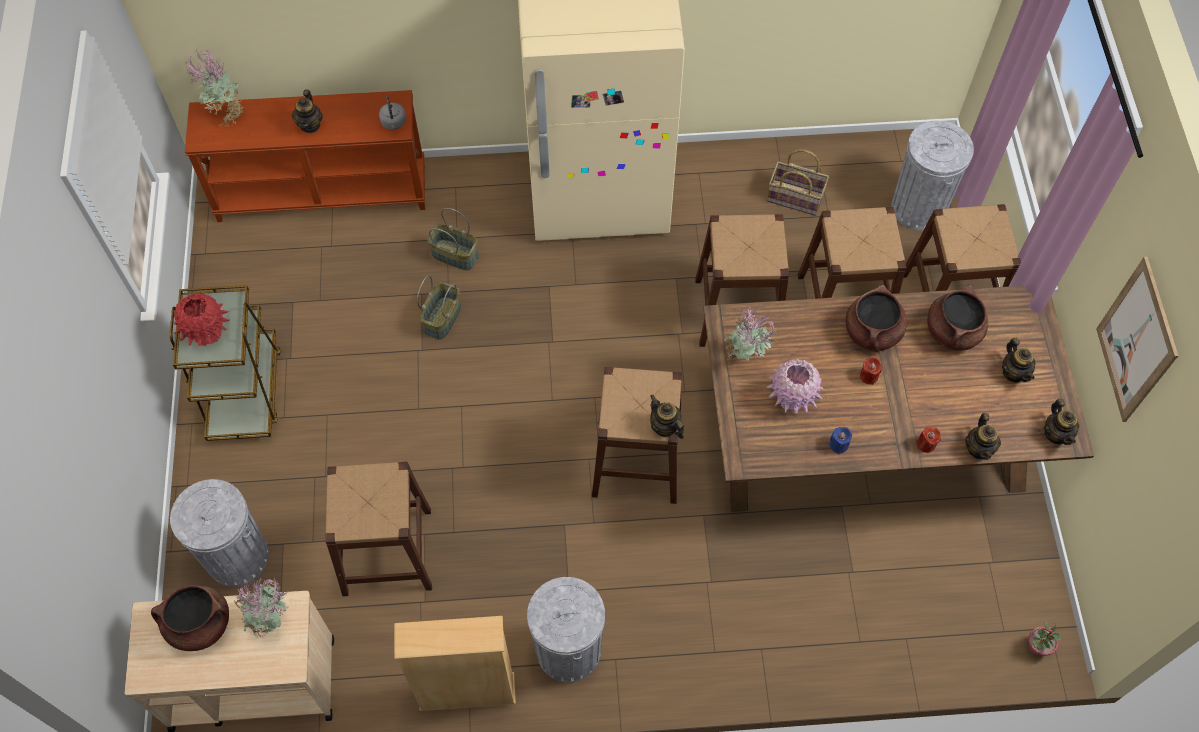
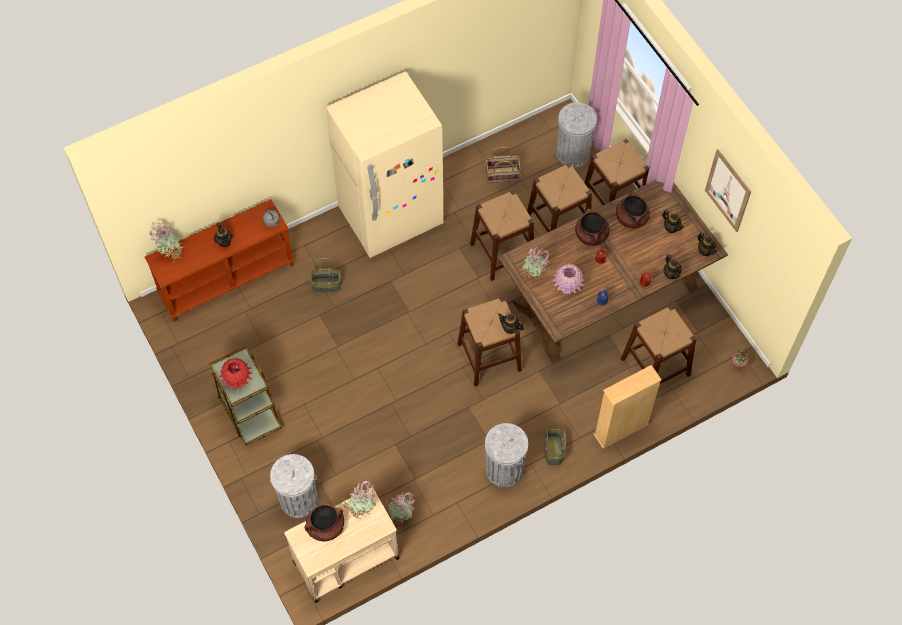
camera: 25 degrees left, 0 degrees up
(372, 652) = (401, 515): none -> potted plant
(387, 551) = (380, 462): brown stool -> brown stool (655, 367)
(442, 317) = (339, 323): basket -> basket (552, 450)
(467, 692) = (462, 513): beige bookcase -> beige bookcase (621, 430)

